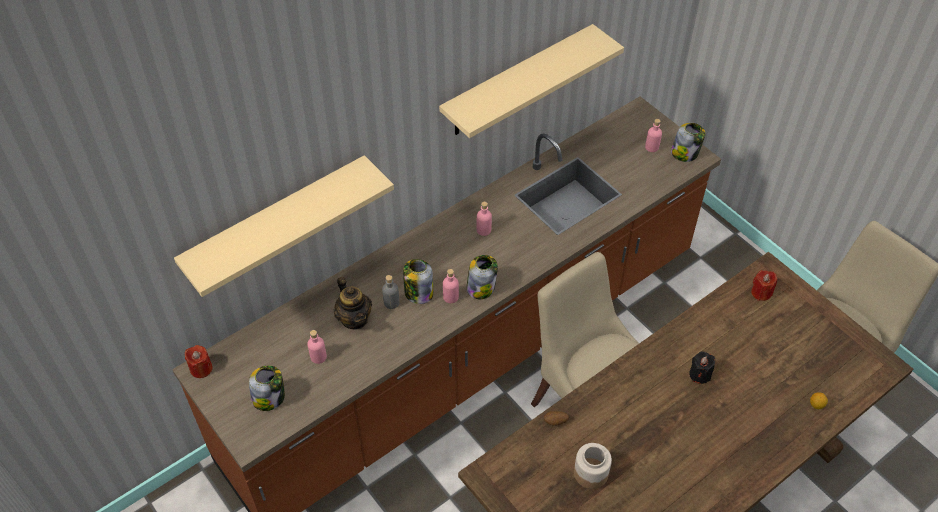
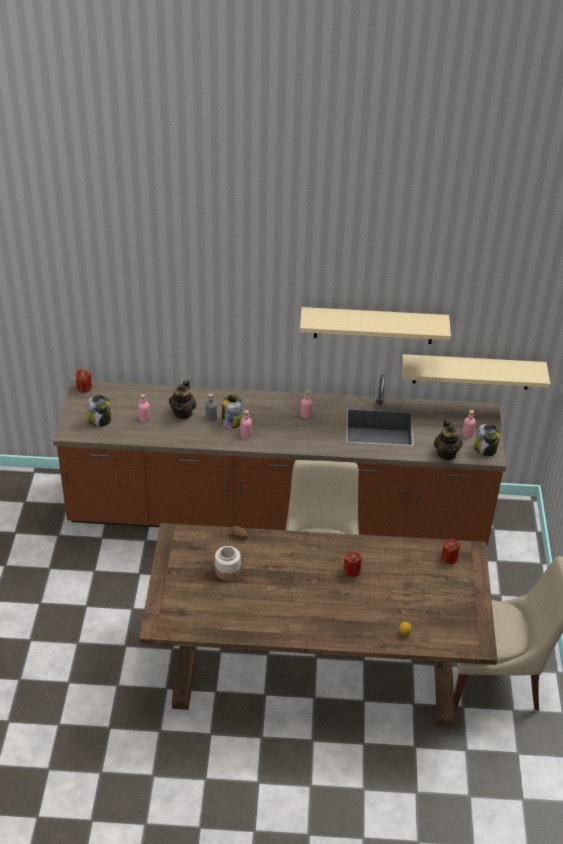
camera: 40 degrees right, 10 degrees down
(277, 222) = (164, 321): beige shelf -> beige shelf (472, 371)
(481, 287) = (268, 440): jar -> none
(658, 181) = (446, 453): none -> teapot
(700, 374) = (352, 571): black candle -> red candle

